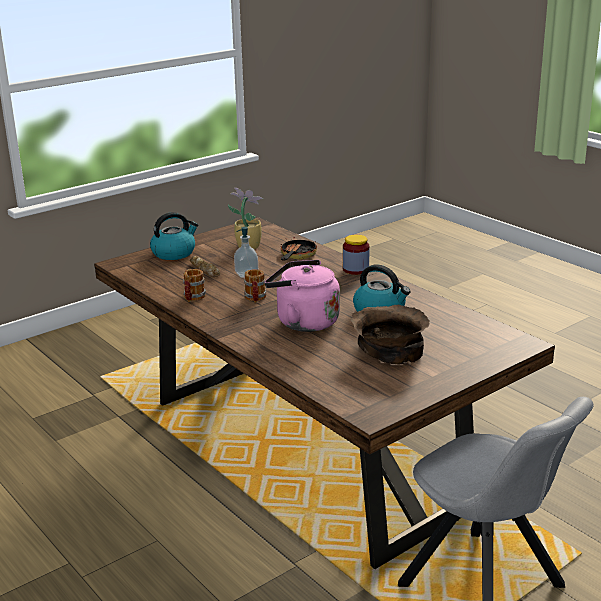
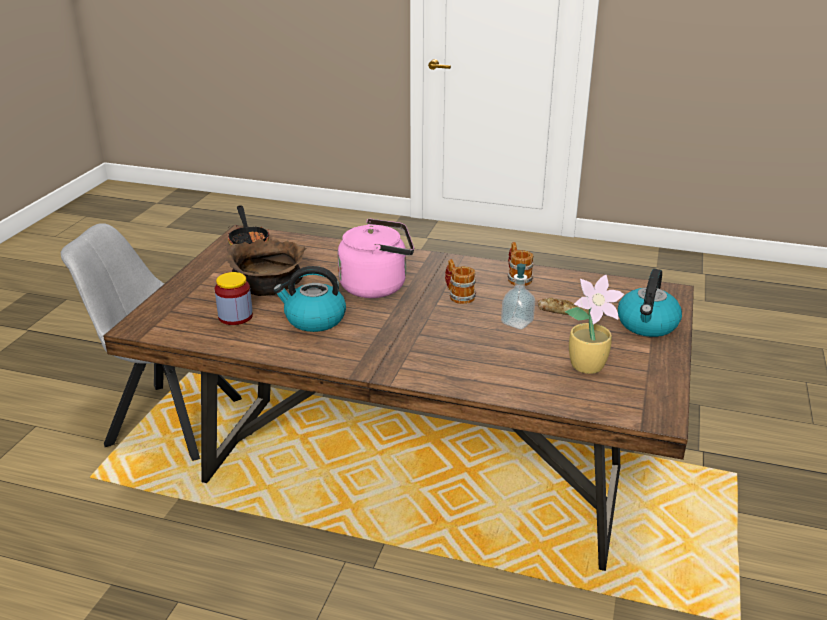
camera: 145 degrees right, 5 degrees up
(296, 256) = (504, 370): frying pan -> frying pan (248, 240)
(355, 269) = (403, 371): jar -> jar (235, 316)

